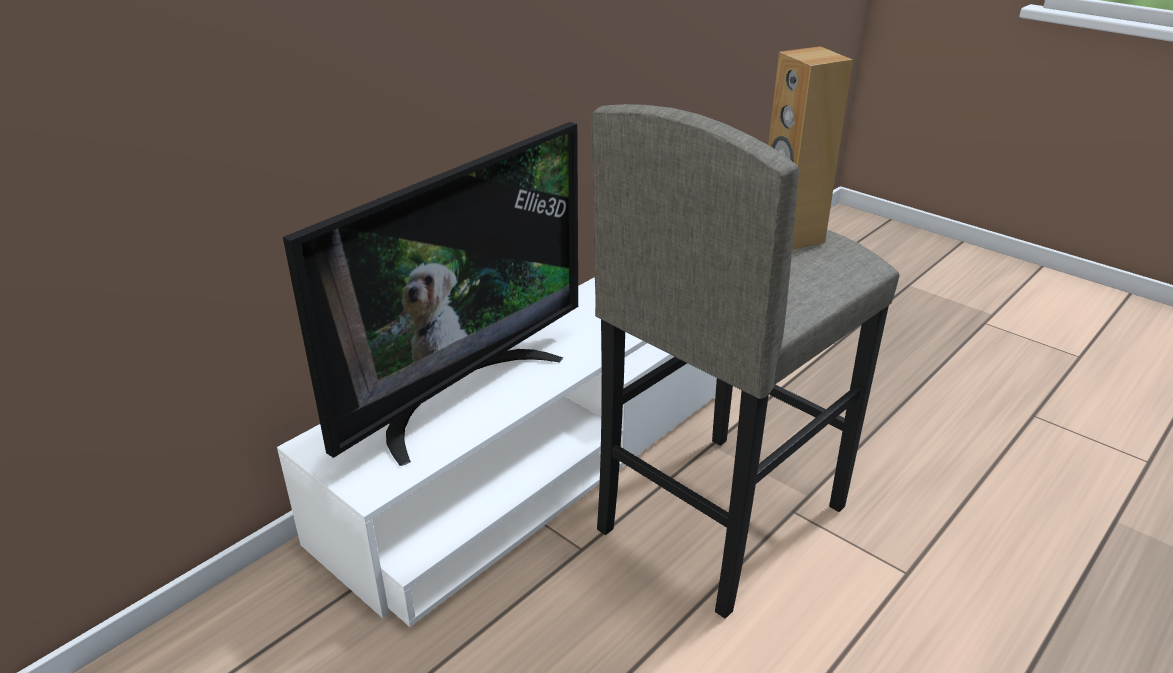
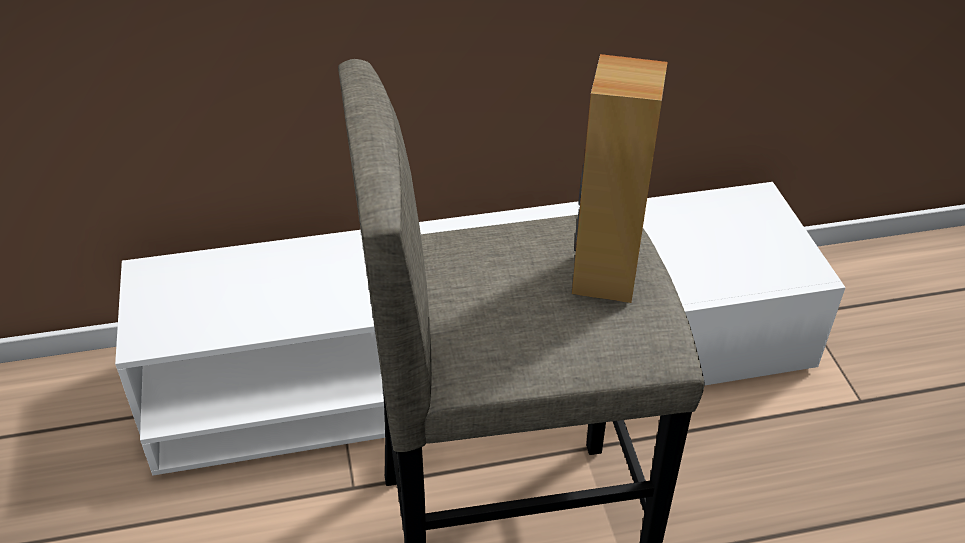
camera: 35 degrees right, 10 degrees up
(459, 393) = (305, 279): television -> none

